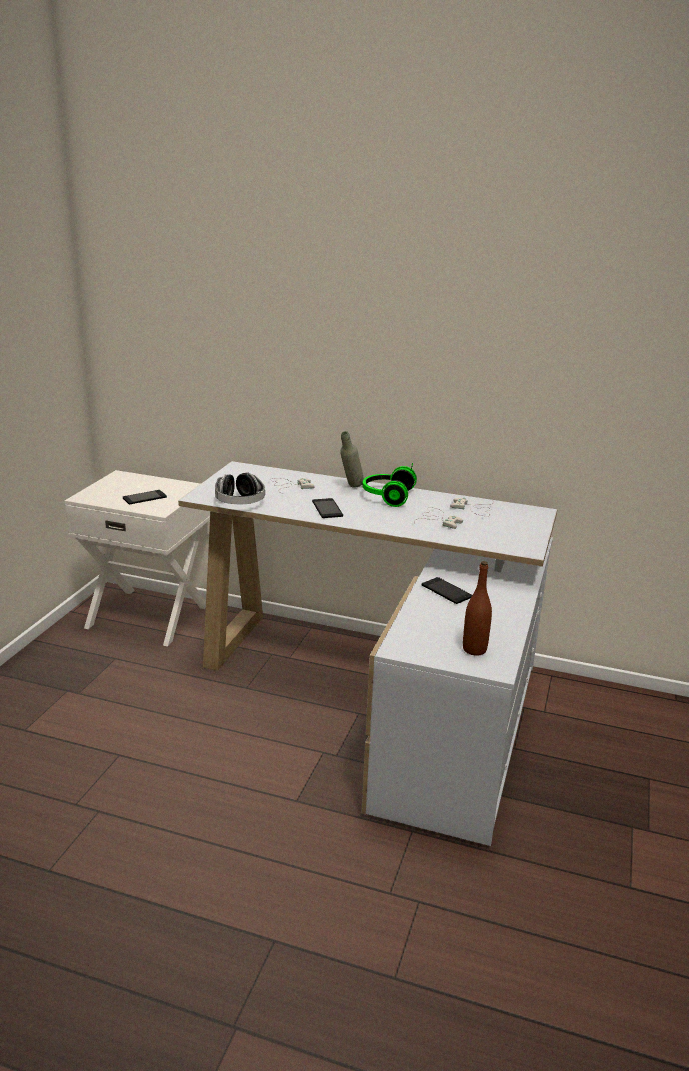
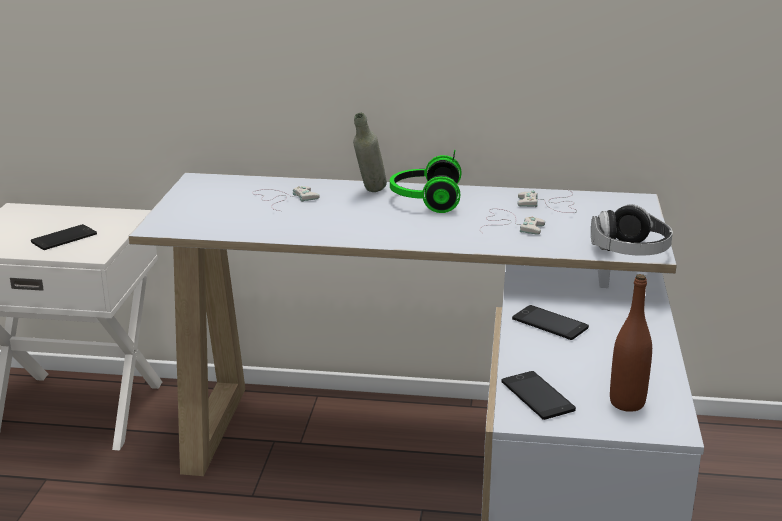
camera: 10 degrees left, 0 degrees up
(240, 503) = (222, 230): headphones -> headphones (629, 252)
(327, 509) = (350, 225): phone -> phone (537, 396)

